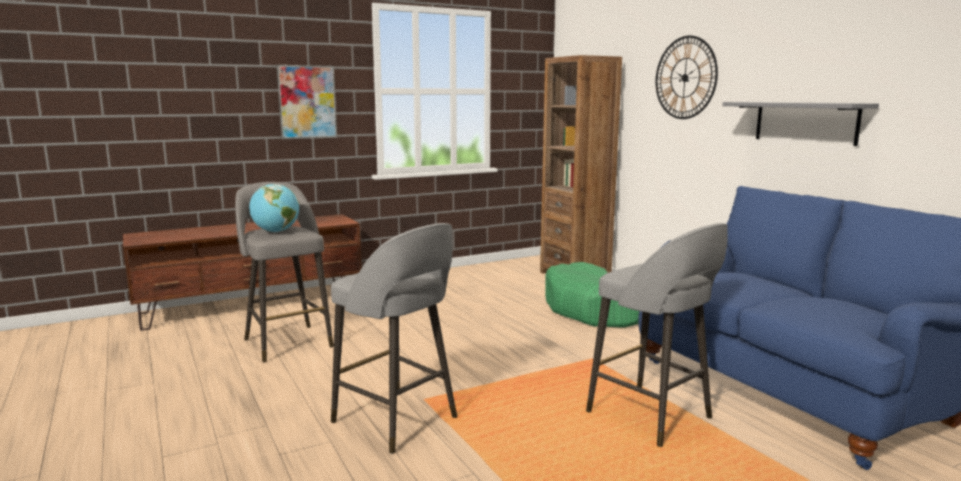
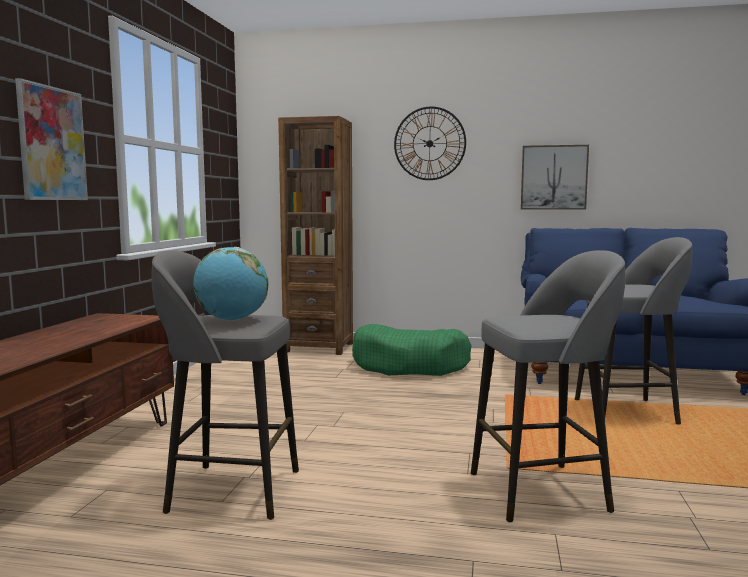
camera: 50 degrees left, 5 degrees down
(805, 122) = (554, 177): grey shelf -> picture

